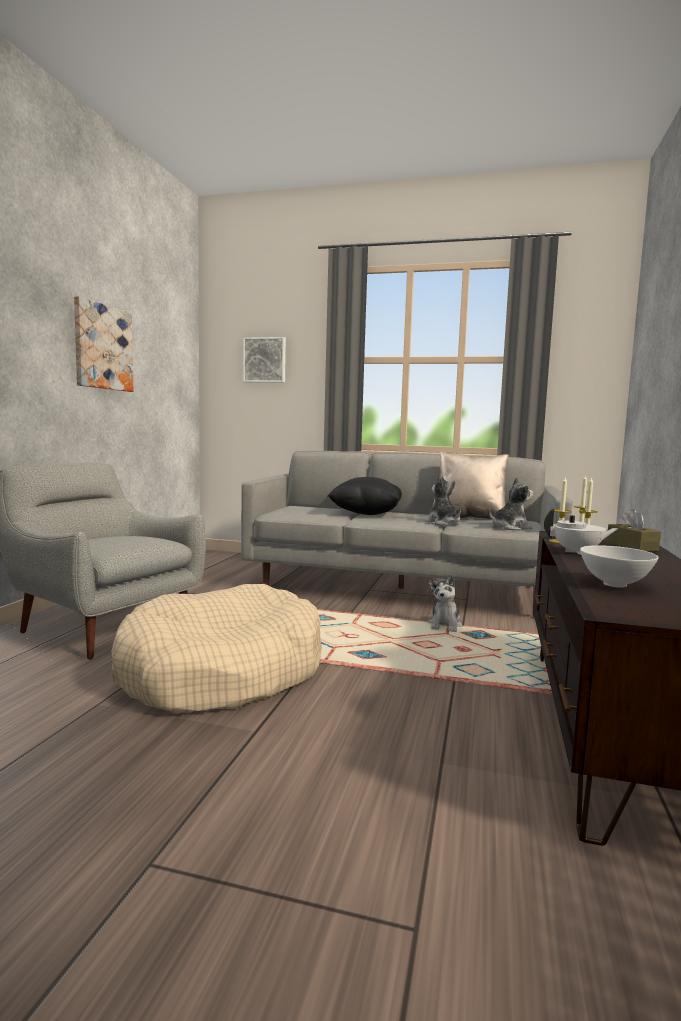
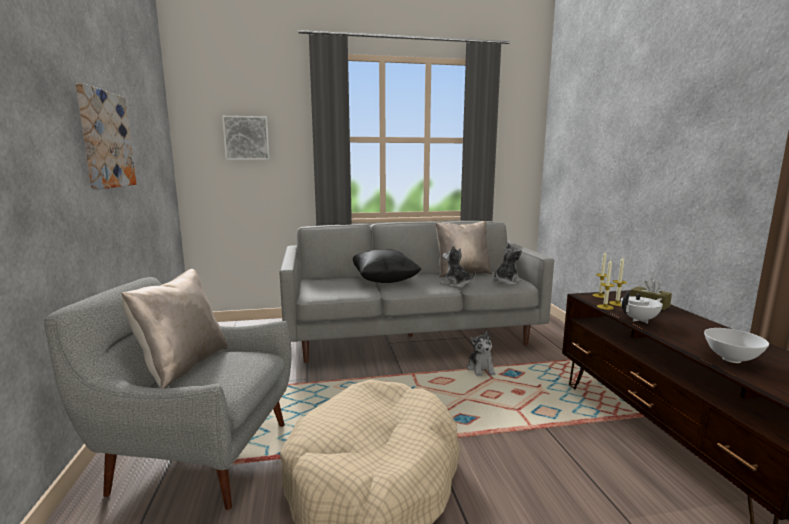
camera: 25 degrees left, 5 degrees up
(101, 537) = (182, 365): none -> beige pillow

